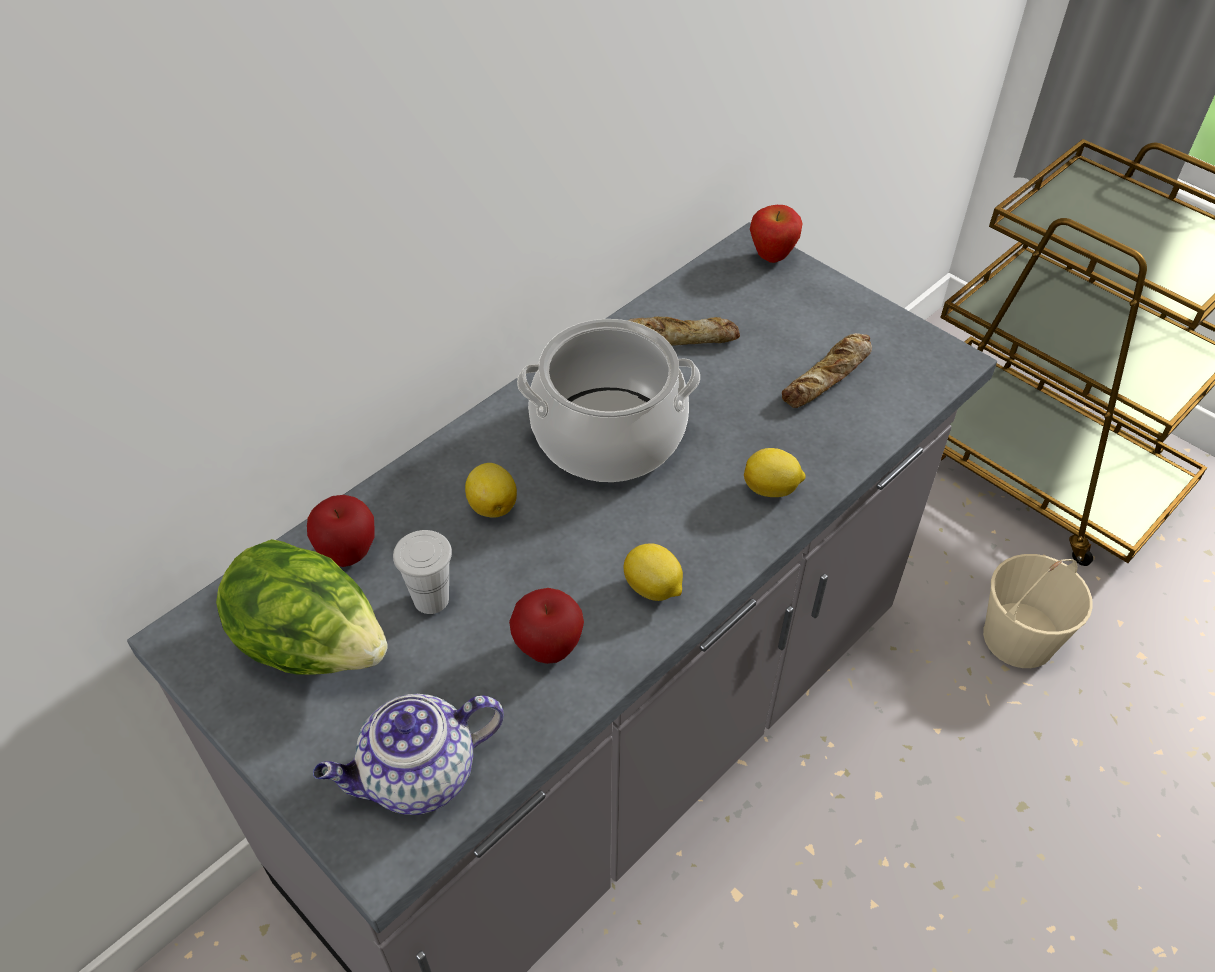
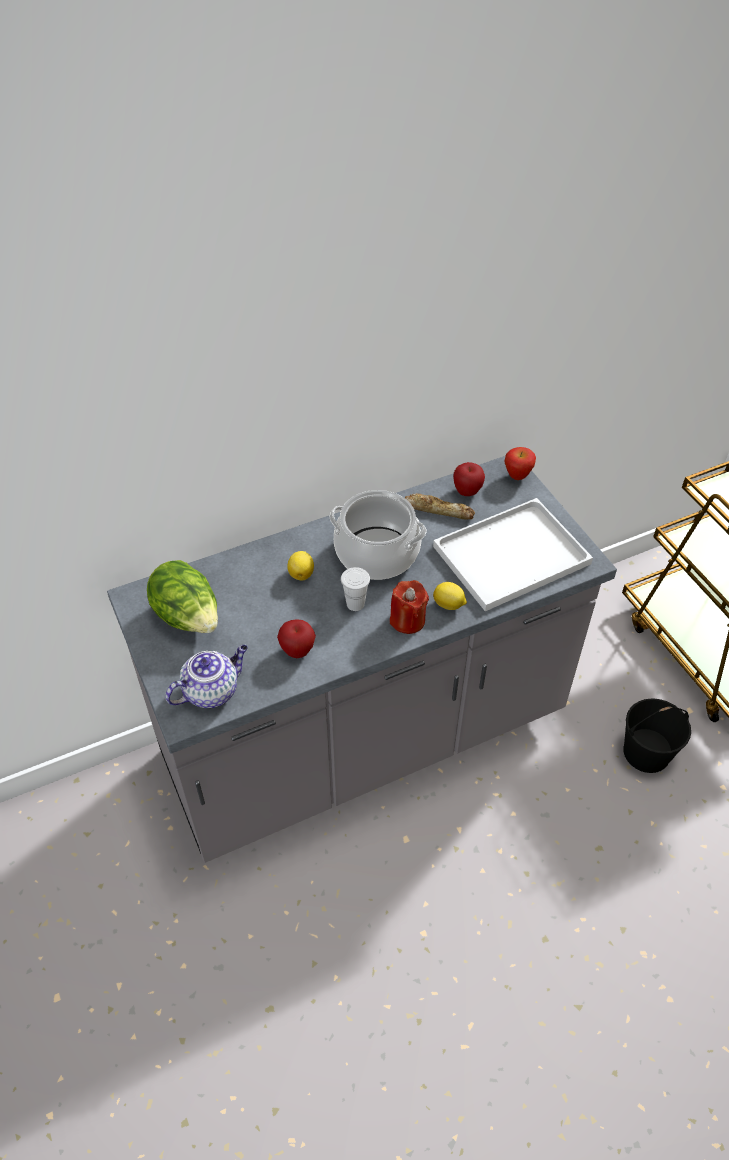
camera: 20 degrees right, 0 degrees up
(348, 553) = (221, 578): apple -> apple (467, 491)
(418, 777) = (212, 690): teapot -> teapot turned 150 degrees clockwise
(431, 599) = (252, 611): white cup -> white cup (355, 604)
(653, 589) = (362, 637): lemon -> none
(716, 535) = (407, 620): none -> red candle
(828, 377) = (513, 553): bread -> white tray
(1018, 639) = (646, 753): beige bucket -> black bucket

